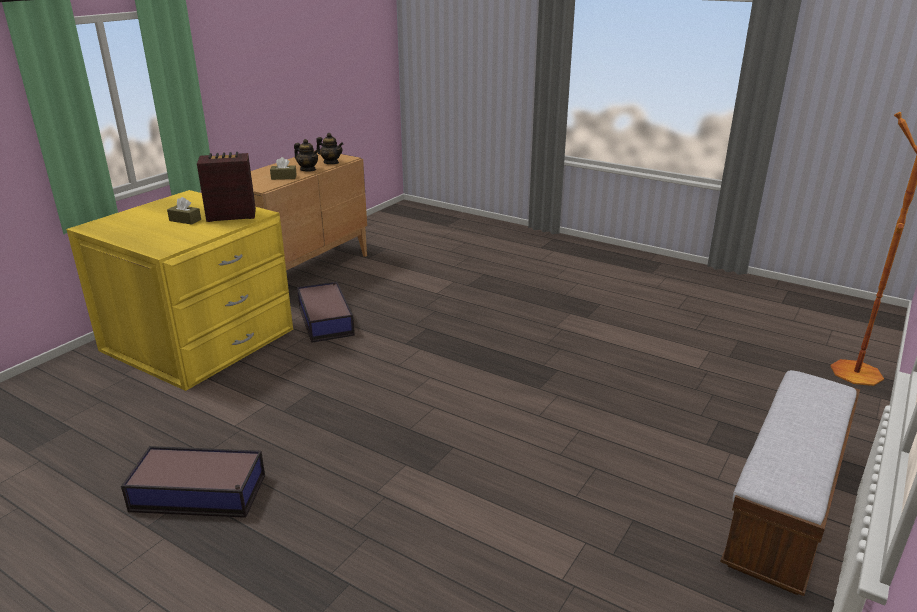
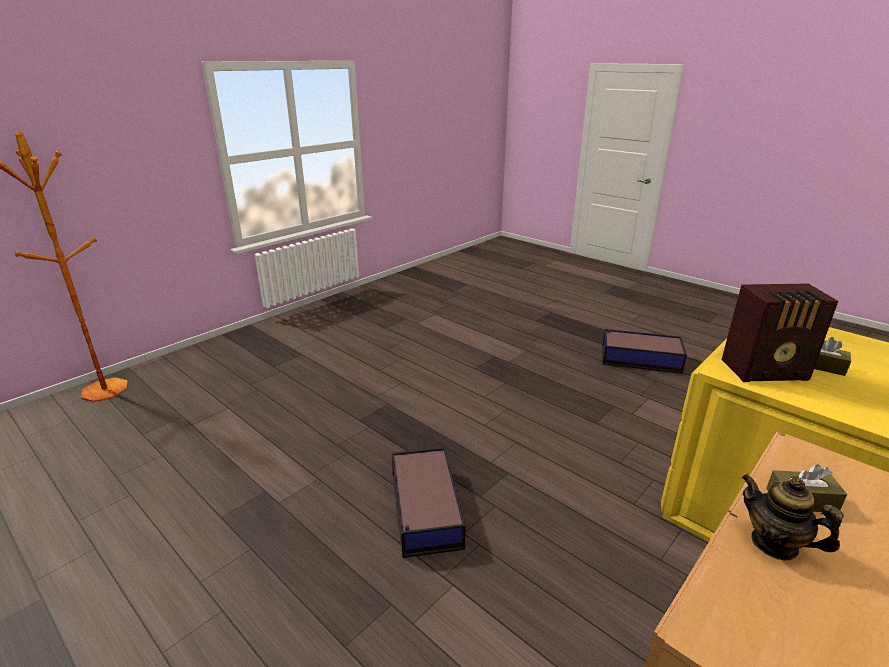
camera: 170 degrees left, 0 degrees up
(326, 319) = (623, 533): storage box -> storage box (425, 510)
(331, 163) = (740, 595): teapot -> none
(785, 507) = (299, 325): bench -> none

